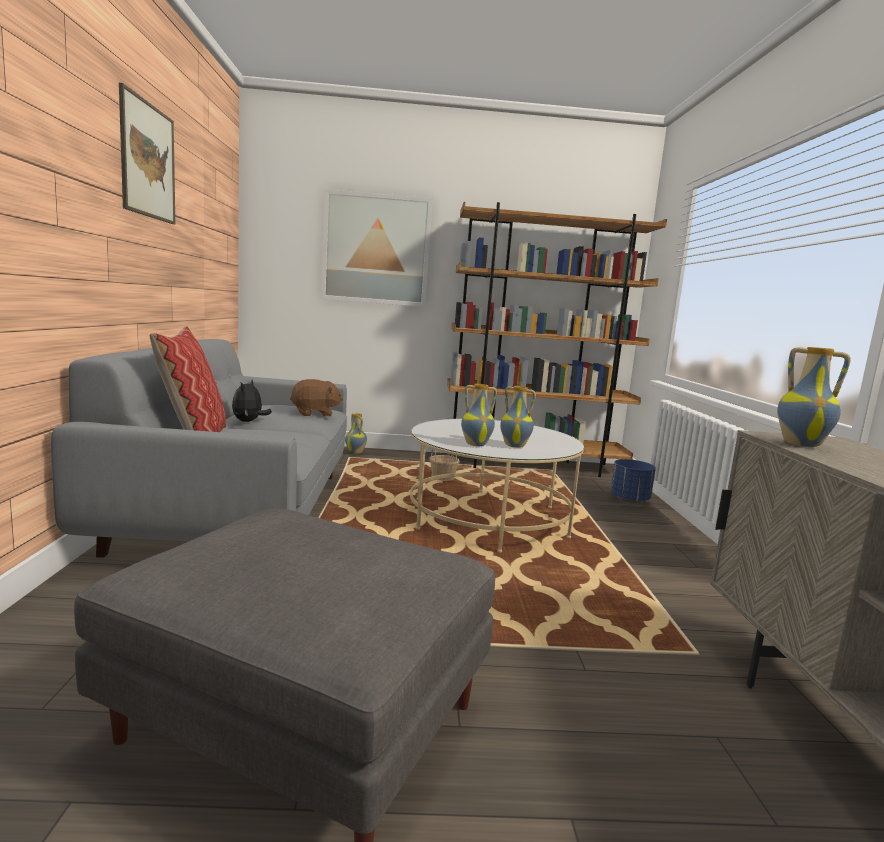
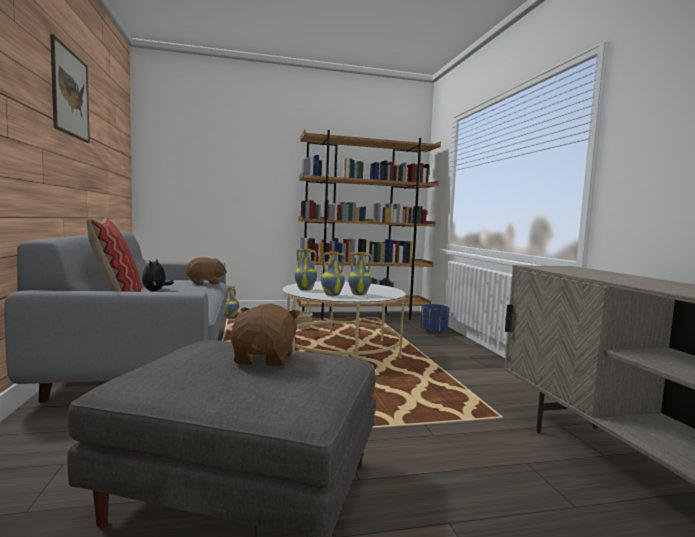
camera: 10 degrees left, 5 degrees down
(336, 552) = (265, 359): none -> brown plush toy
(376, 249) = (239, 165): picture -> none
(801, 444) = (553, 269): vase -> vase (305, 289)

